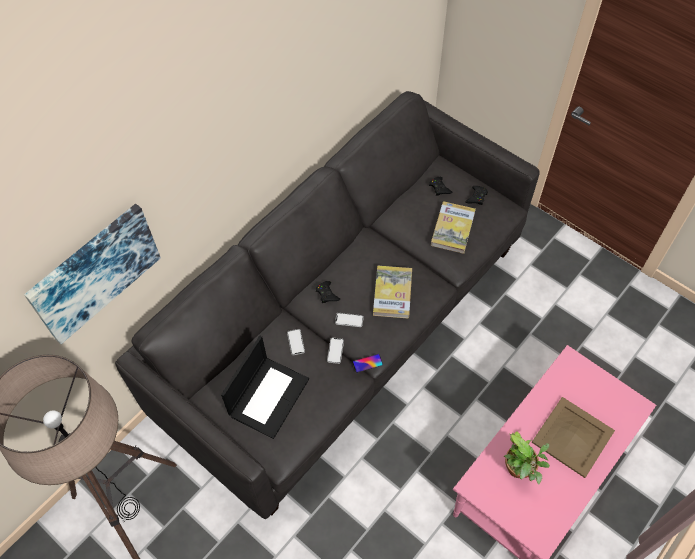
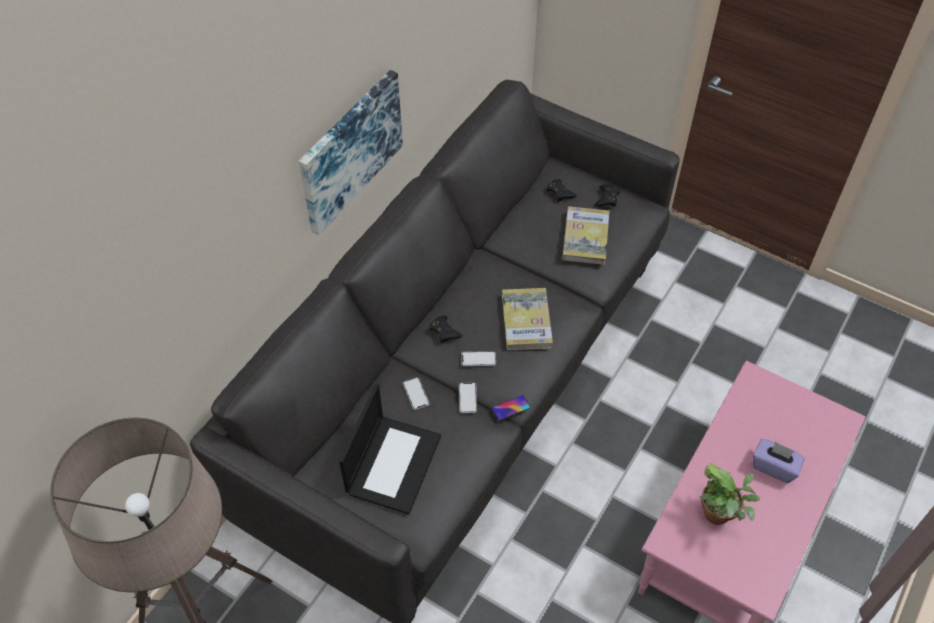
camera: 10 degrees left, 5 degrees down
(94, 272) = (166, 314): picture -> picture (349, 150)
(572, 437) = (774, 467): beige tray -> purple tissue box

